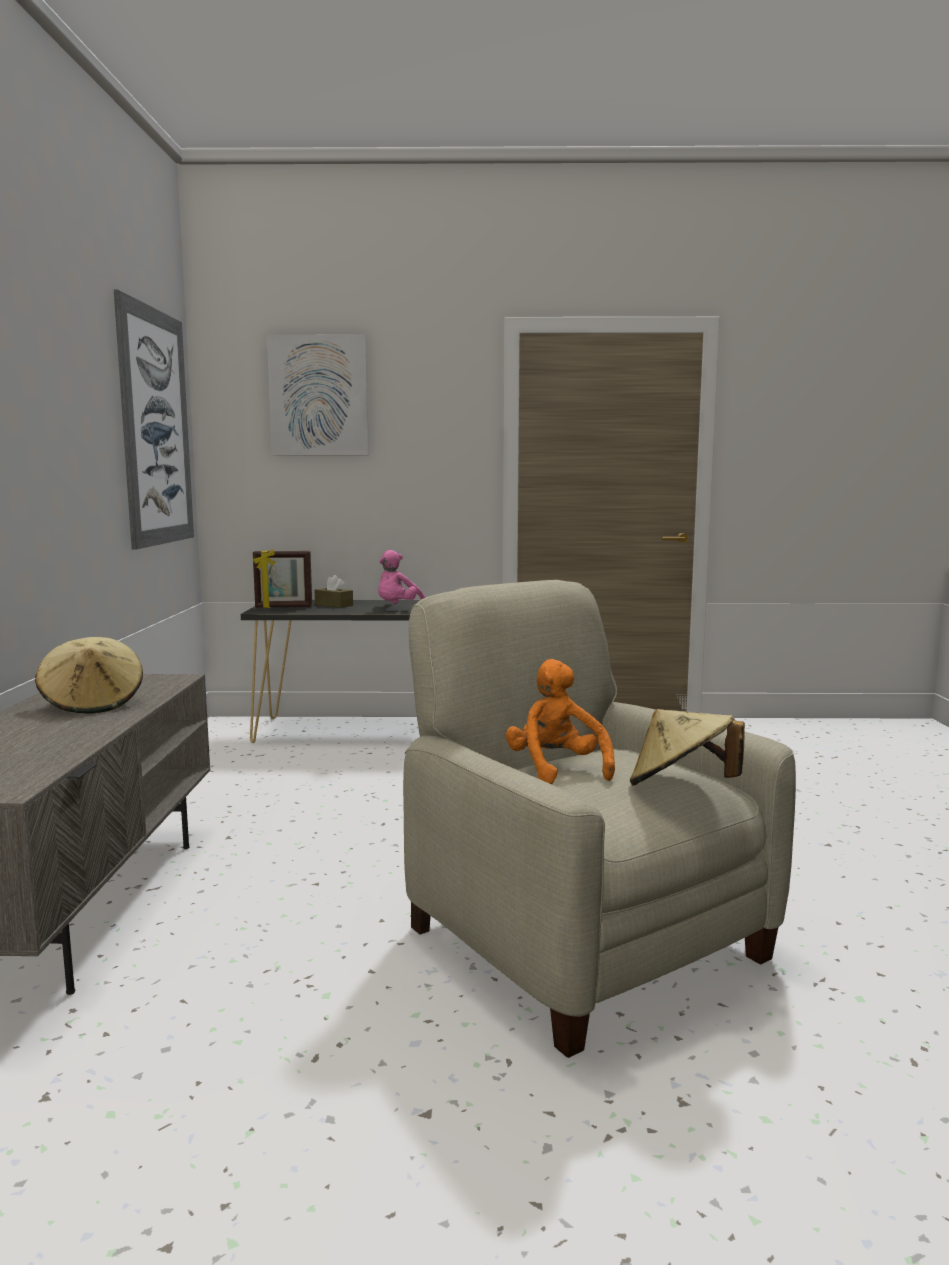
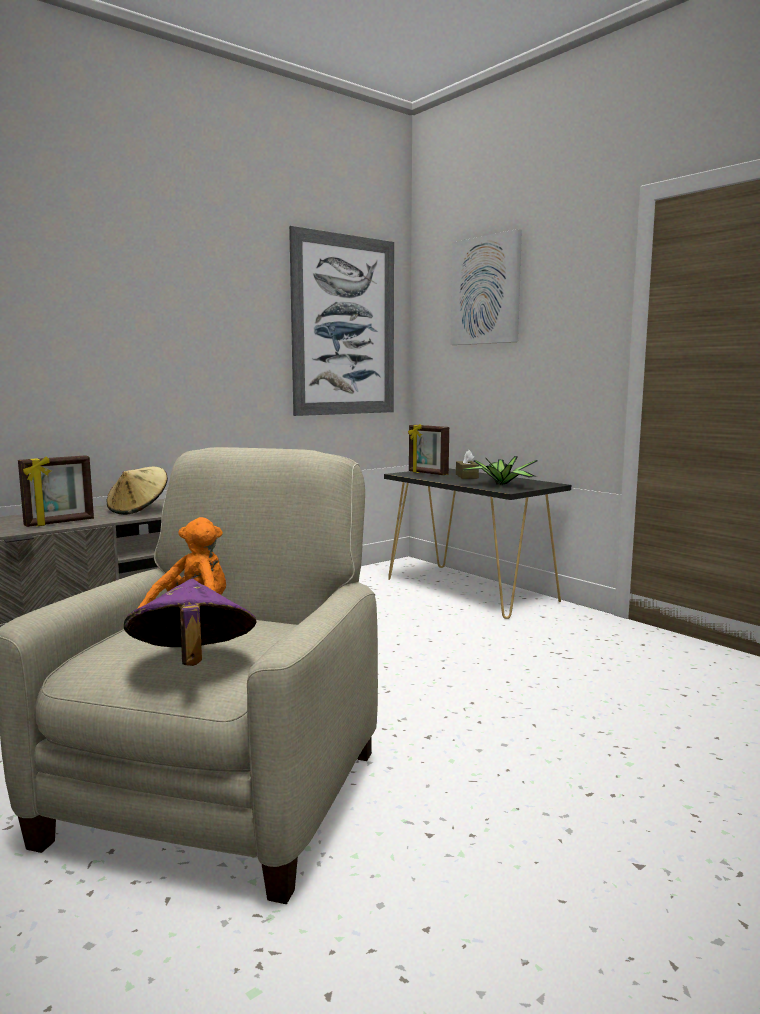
camera: 50 degrees right, 0 degrees up
(62, 740) = (60, 523): none -> picture frame
(397, 608) = (499, 484): pink plush toy -> potted plant
(681, 786) = (192, 663): beige hat -> purple hat

